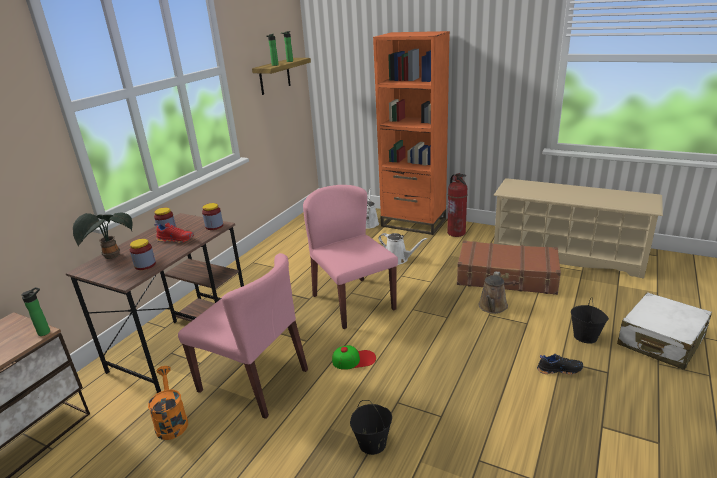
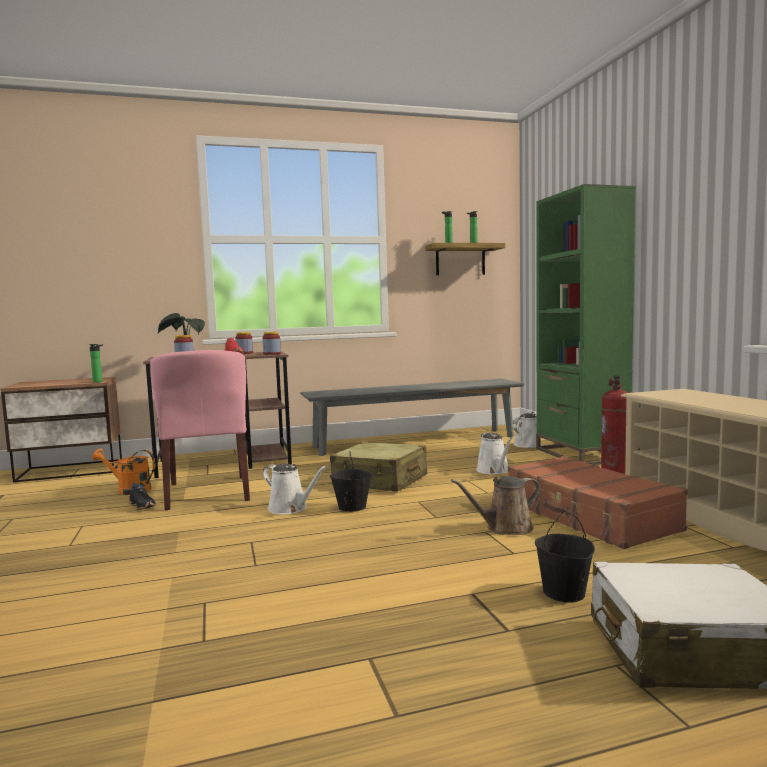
camera: 45 degrees right, 20 degrees down
(171, 421) = (129, 490): orange watering can -> orange watering can turned 105 degrees counterclockwise
(290, 249) = (415, 442): none -> grey bench
(353, 302) = (380, 481): pink chair -> beige suitcase
(354, 359) = (290, 508): cap -> white watering can
(372, 444) = (175, 551): black bucket -> black bucket (351, 507)
(413, 223) = (580, 454): orange bookcase -> green bookcase
(559, 369) = (450, 597): black shoe -> black shoe (143, 506)

